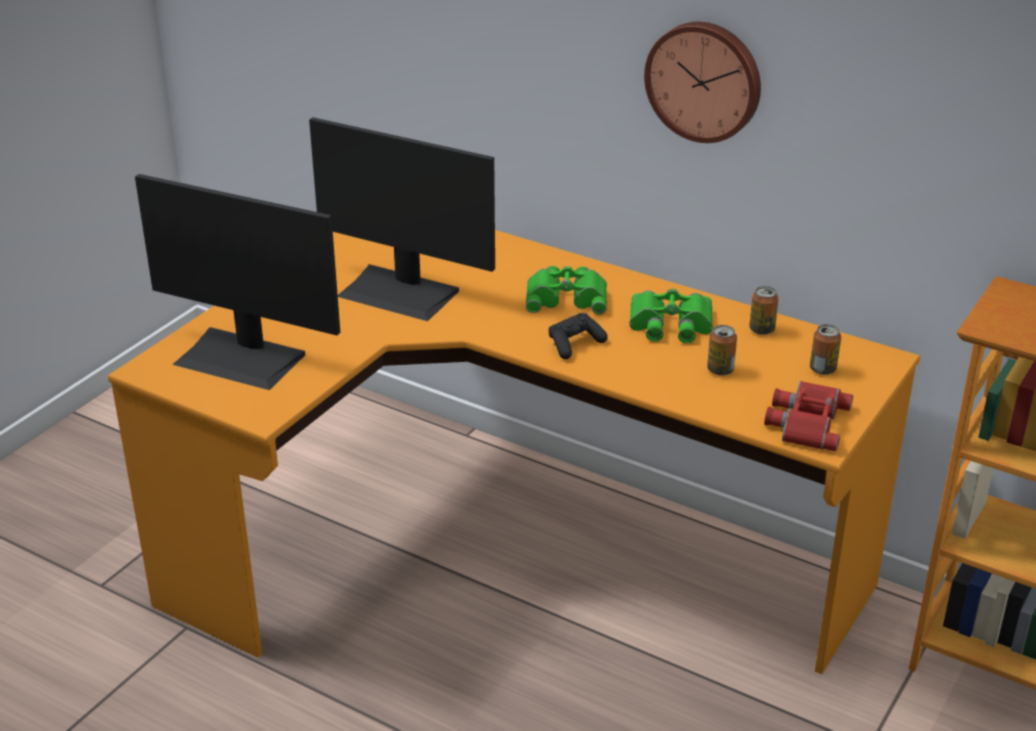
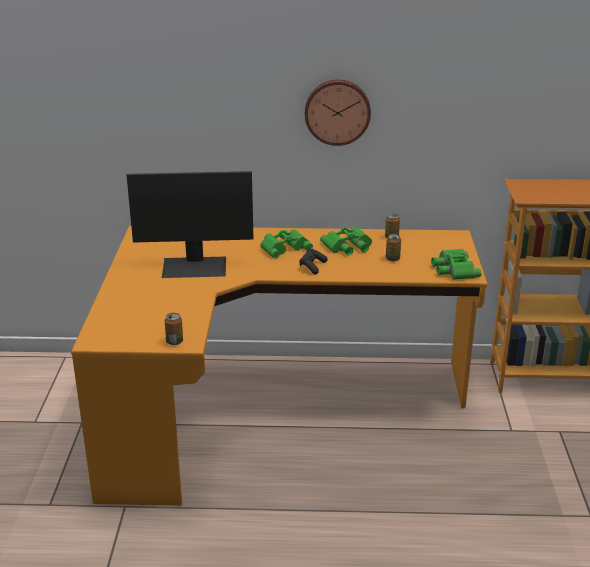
camera: 30 degrees left, 5 degrees down
(241, 358) = (143, 320): monitor -> none
(805, 421) = (453, 269): red binoculars -> green binoculars
(823, 369) = (436, 246): can -> can (174, 341)

